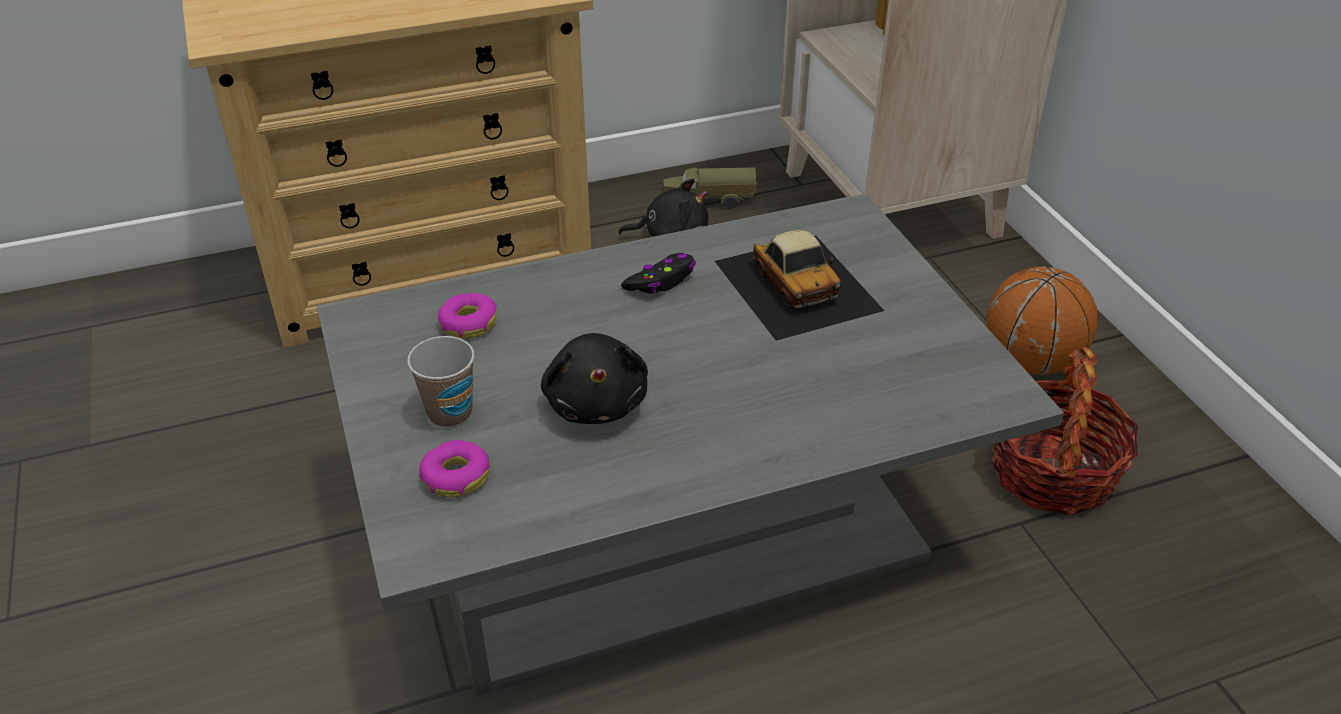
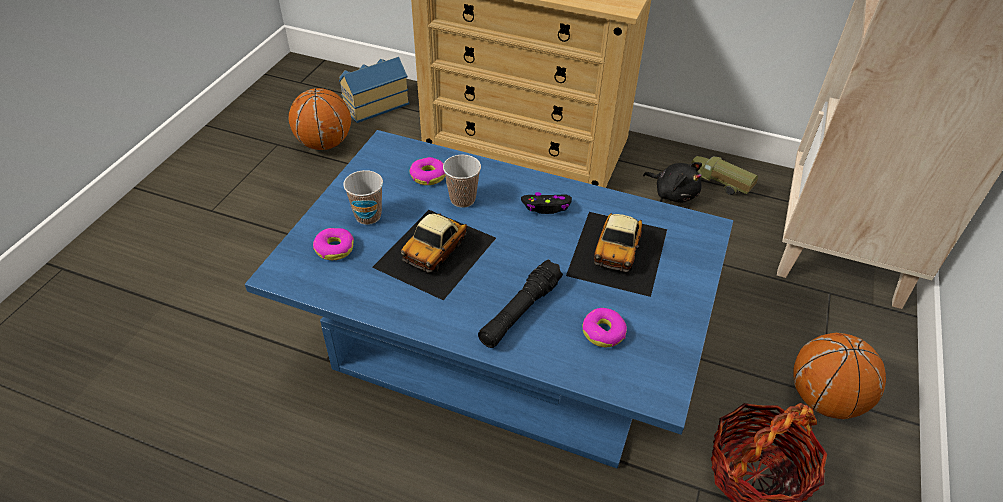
camera: 40 degrees right, 5 degrees up
(109, 418) = (324, 144): none -> basketball
(133, 325) = (374, 105): none -> toy house
(550, 326) = (462, 199): none -> cup
(596, 402) = (436, 252): black plush toy -> toy car
(670, 529) = (499, 352): grey coffee table -> blue coffee table
(776, 406) = (520, 312): none -> black flashlight
(885, 373) = (603, 332): none -> donut

